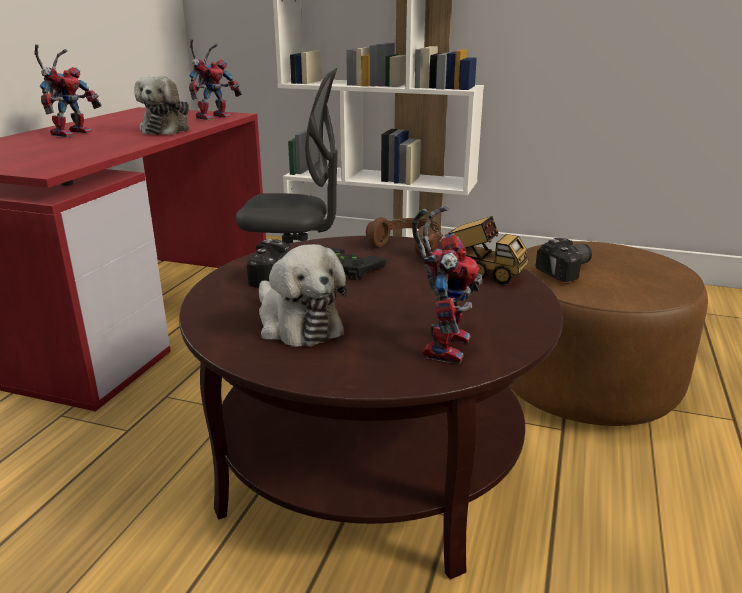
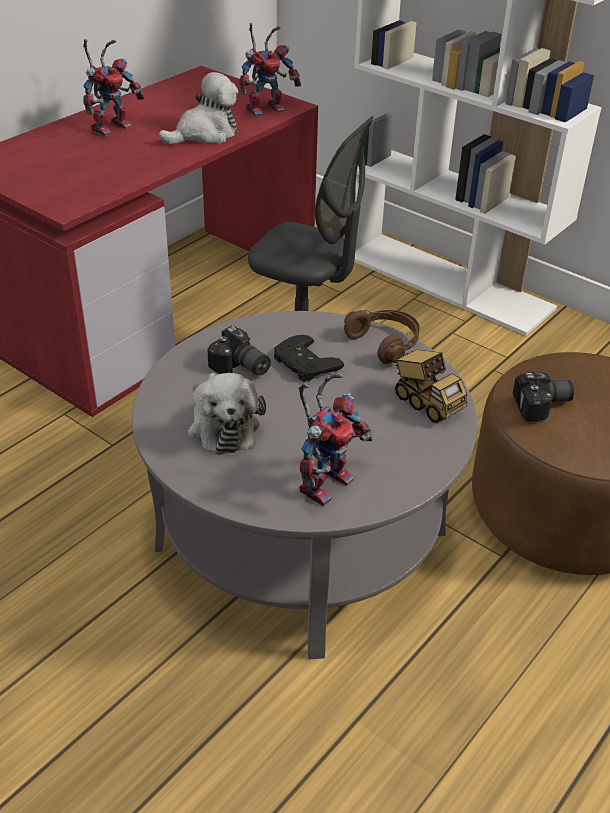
camera: 20 degrees right, 15 degrees up
(167, 129) = (204, 134): plush toy -> plush toy turned 150 degrees counterclockwise
(370, 463) = (301, 537): brown coffee table -> grey coffee table

